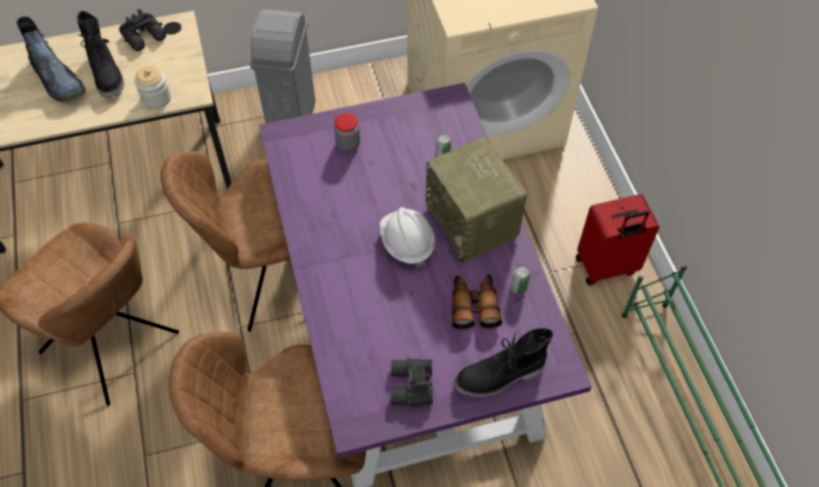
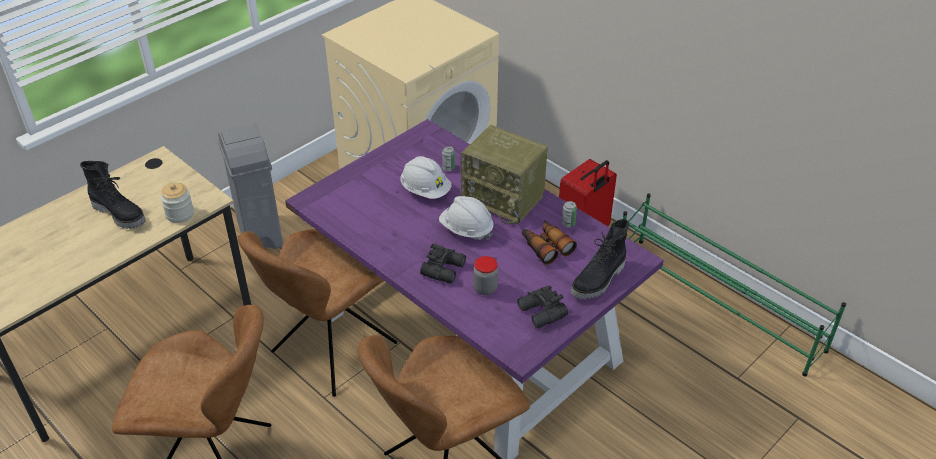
camera: 30 degrees left, 15 degrees down
(59, 80) = (76, 233): boot -> none
(145, 37) = (134, 177): black binoculars -> black binoculars (444, 269)
(348, 144) = (369, 187): jar -> jar (485, 288)
(400, 174) = (425, 190): none -> white hard hat

